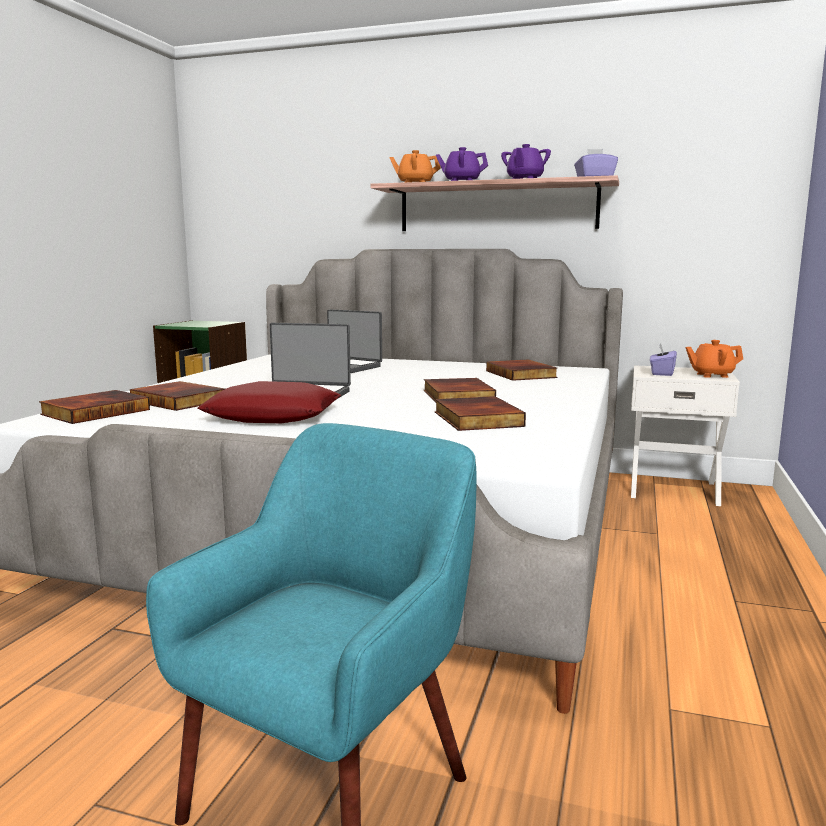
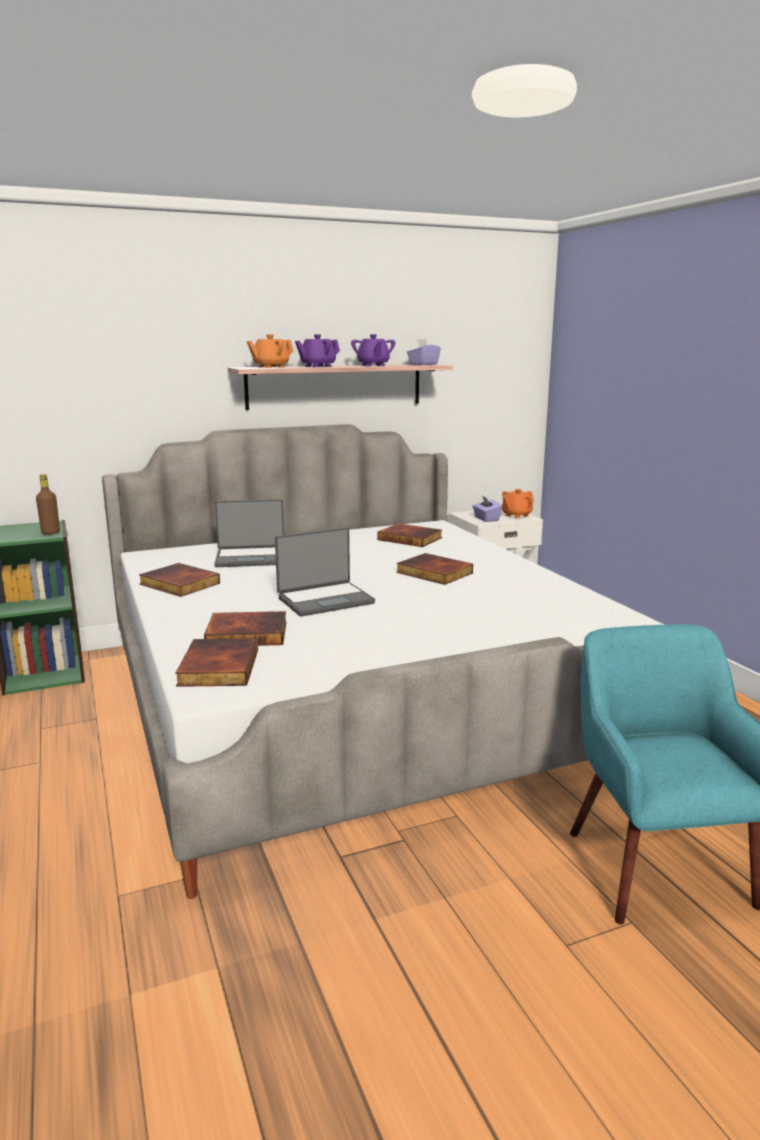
camera: 40 degrees left, 5 degrees up
(209, 325) = (50, 533): none -> brown bottle
(273, 415) = (374, 627): red pillow -> none
(475, 419) = (505, 593): book -> book (178, 584)

